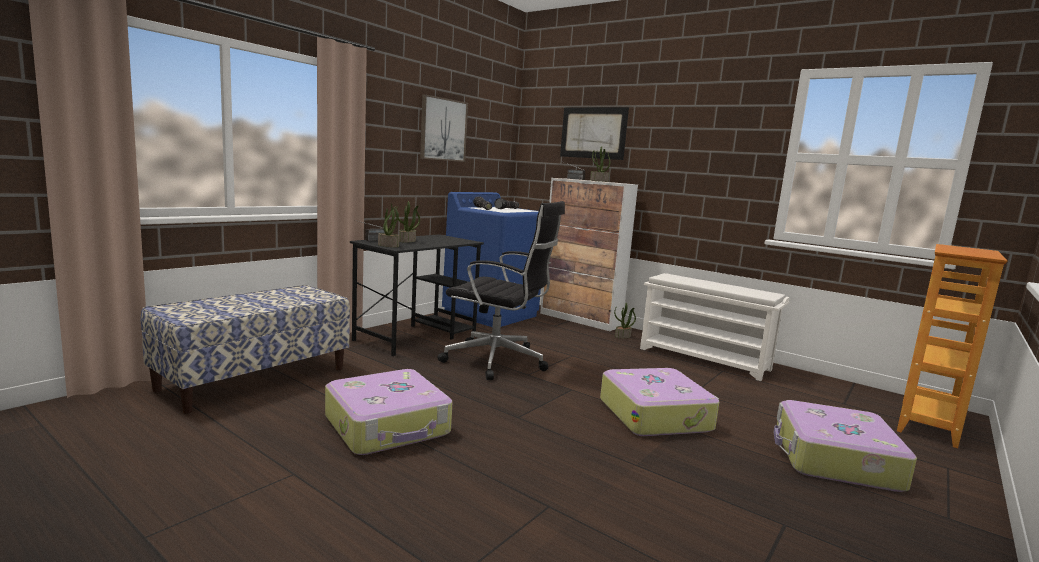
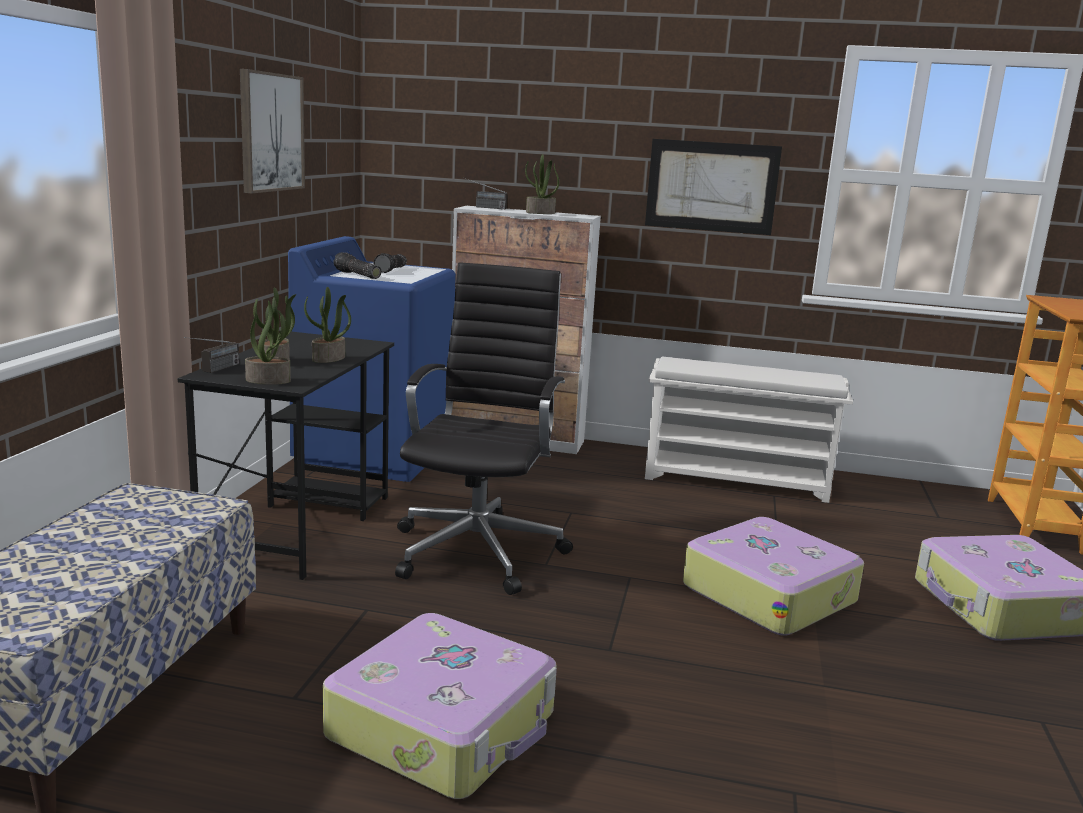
camera: 25 degrees left, 5 degrees up
(498, 361) = (479, 549): black office chair -> black office chair turned 75 degrees counterclockwise
(593, 133) = (513, 127): picture -> picture (711, 186)
(623, 336) = (602, 460): potted plant -> potted plant (328, 359)

